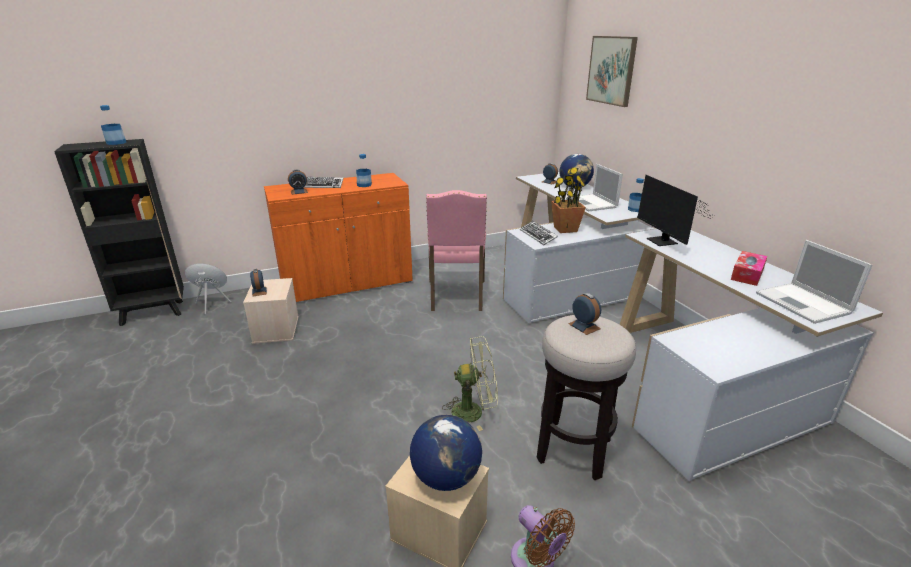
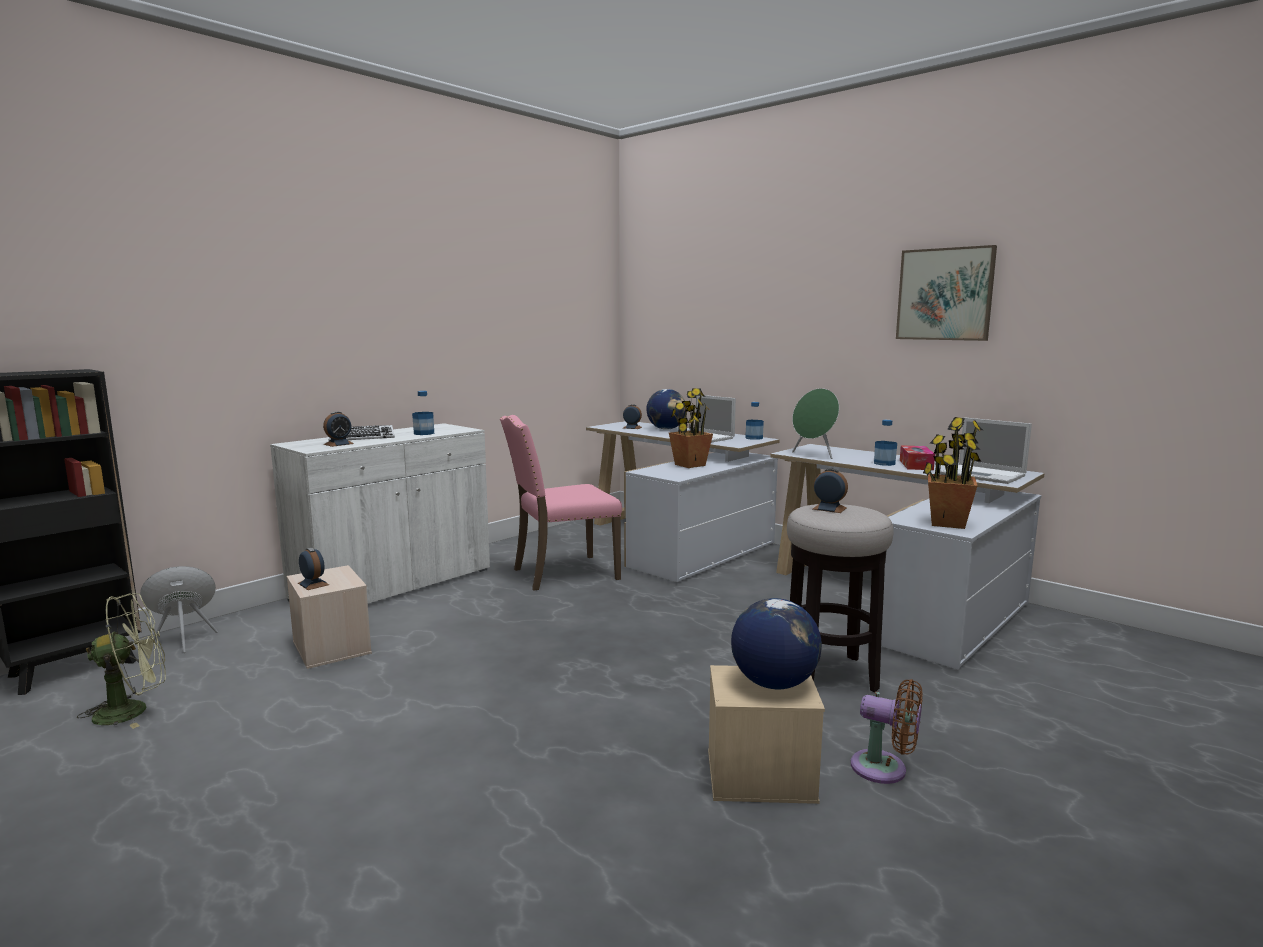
camera: 25 degrees left, 15 degrees down
(116, 143) = (53, 371): bottle -> bottle (884, 463)
(347, 283) = (394, 584): orange cabinet -> white cabinet
(456, 296) = (562, 573): pink chair -> pink chair turned 90 degrees clockwise
(474, 411) = (692, 668): green fan -> green fan (133, 710)
(538, 236) = (668, 472): keyboard -> none
(611, 70) = (692, 294): picture -> picture (945, 294)
(663, 242) = (815, 455): monitor -> green speaker
(715, 355) = (947, 523): none -> potted plant

